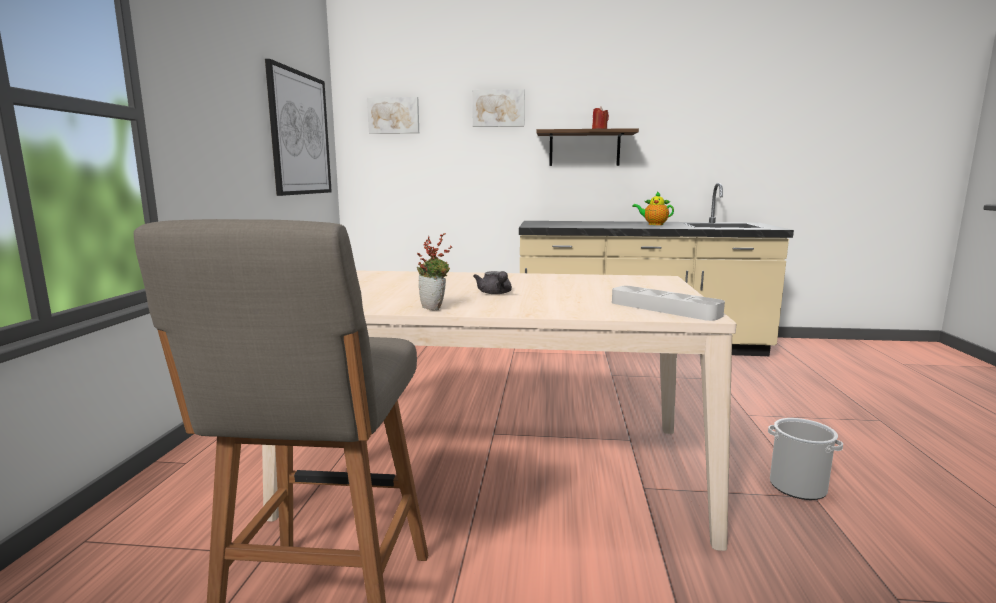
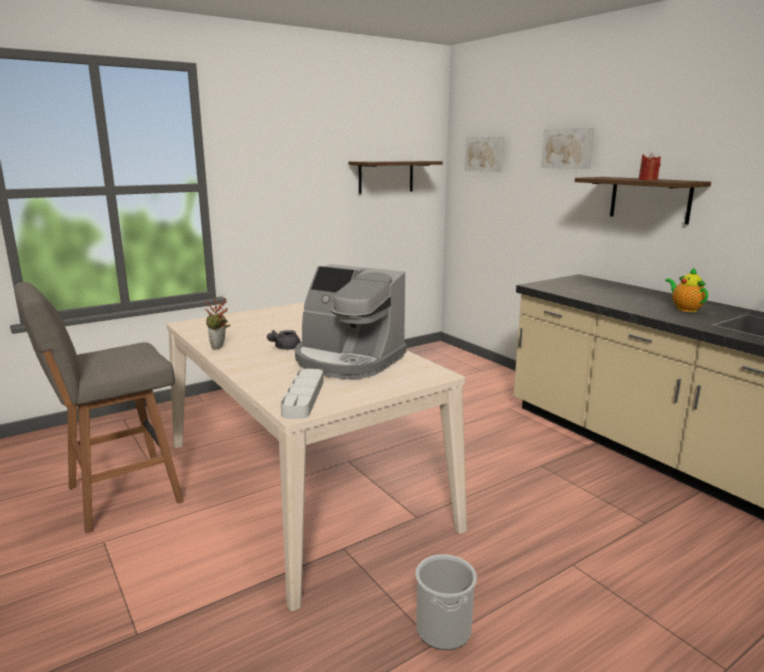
camera: 50 degrees right, 5 degrees up
(300, 133) = (386, 176): picture -> shelf
(579, 287) = (347, 360): none -> coffee machine

